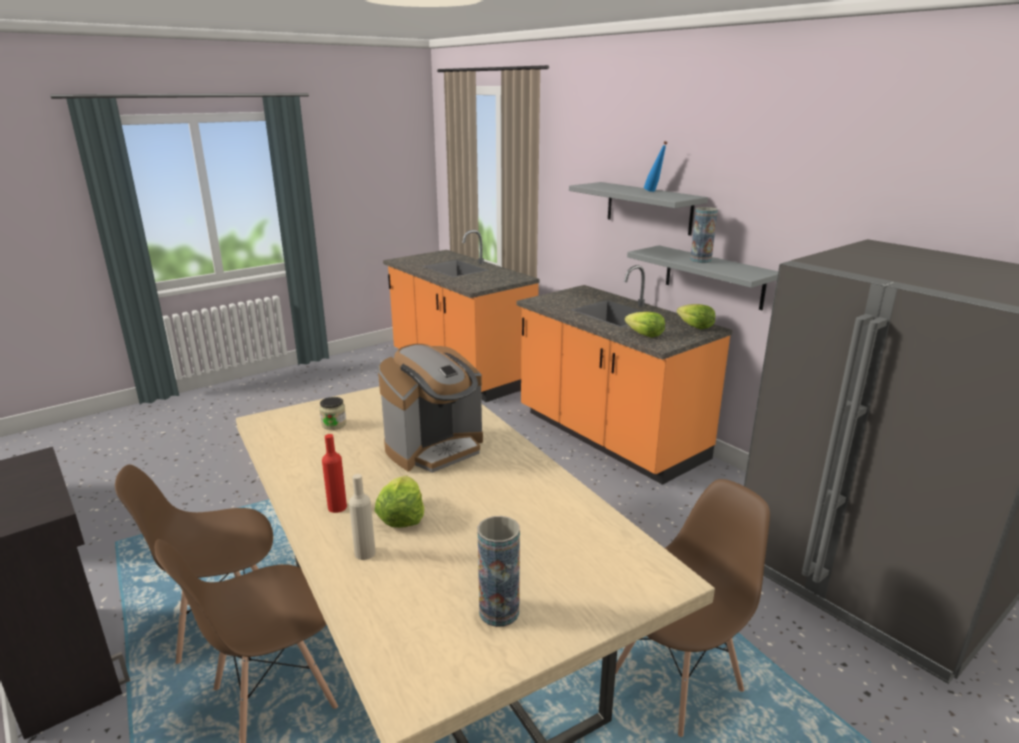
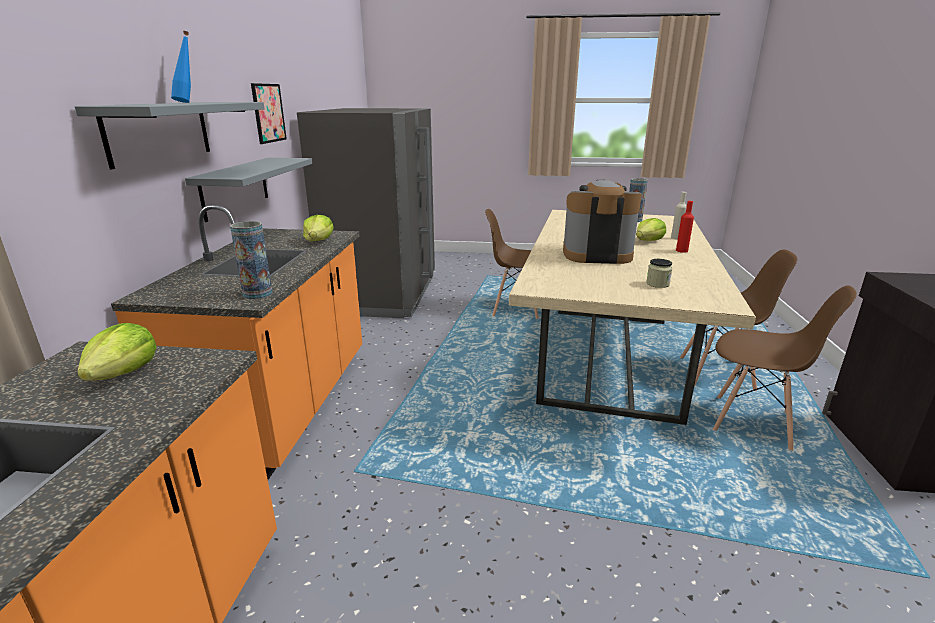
camera: 135 degrees left, 0 degrees up
(695, 326) = (268, 235): lettuce -> lettuce (124, 373)
(700, 260) = (254, 166): vase -> vase (257, 294)
(808, 226) = (268, 113): none -> picture

